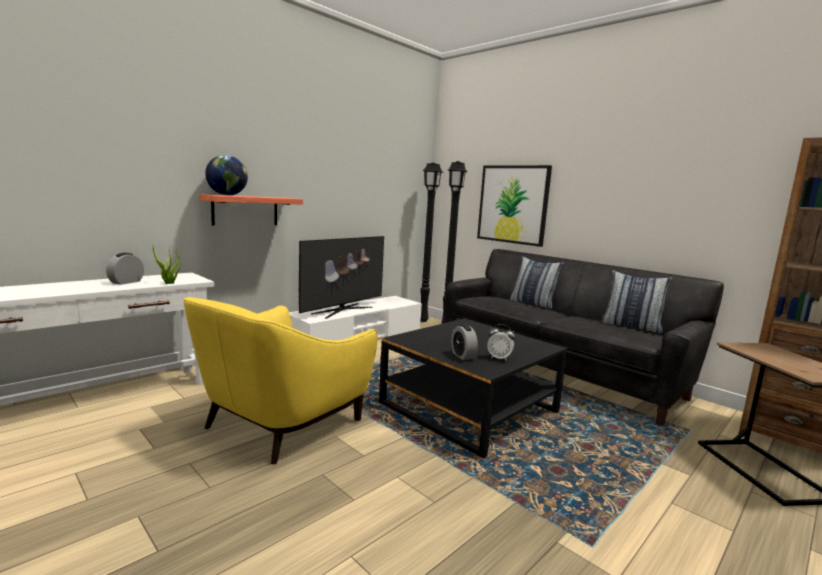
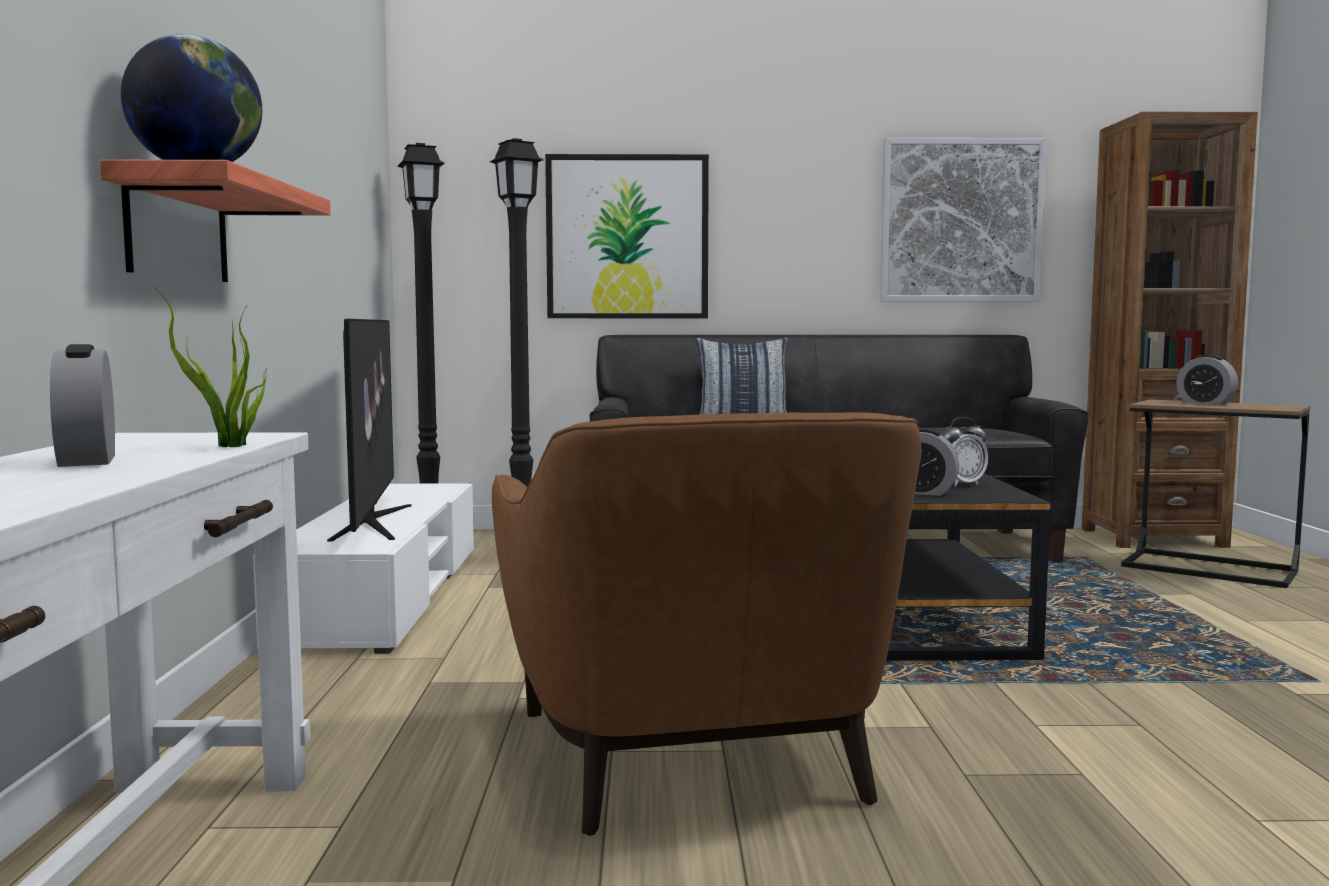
camera: 45 degrees left, 5 degrees down
(281, 423) = (694, 756): yellow armchair -> brown armchair
(631, 326) = (942, 426): pillow -> none
(691, 205) = (961, 221): none -> picture
(785, 356) = (1205, 403): none -> alarm clock

